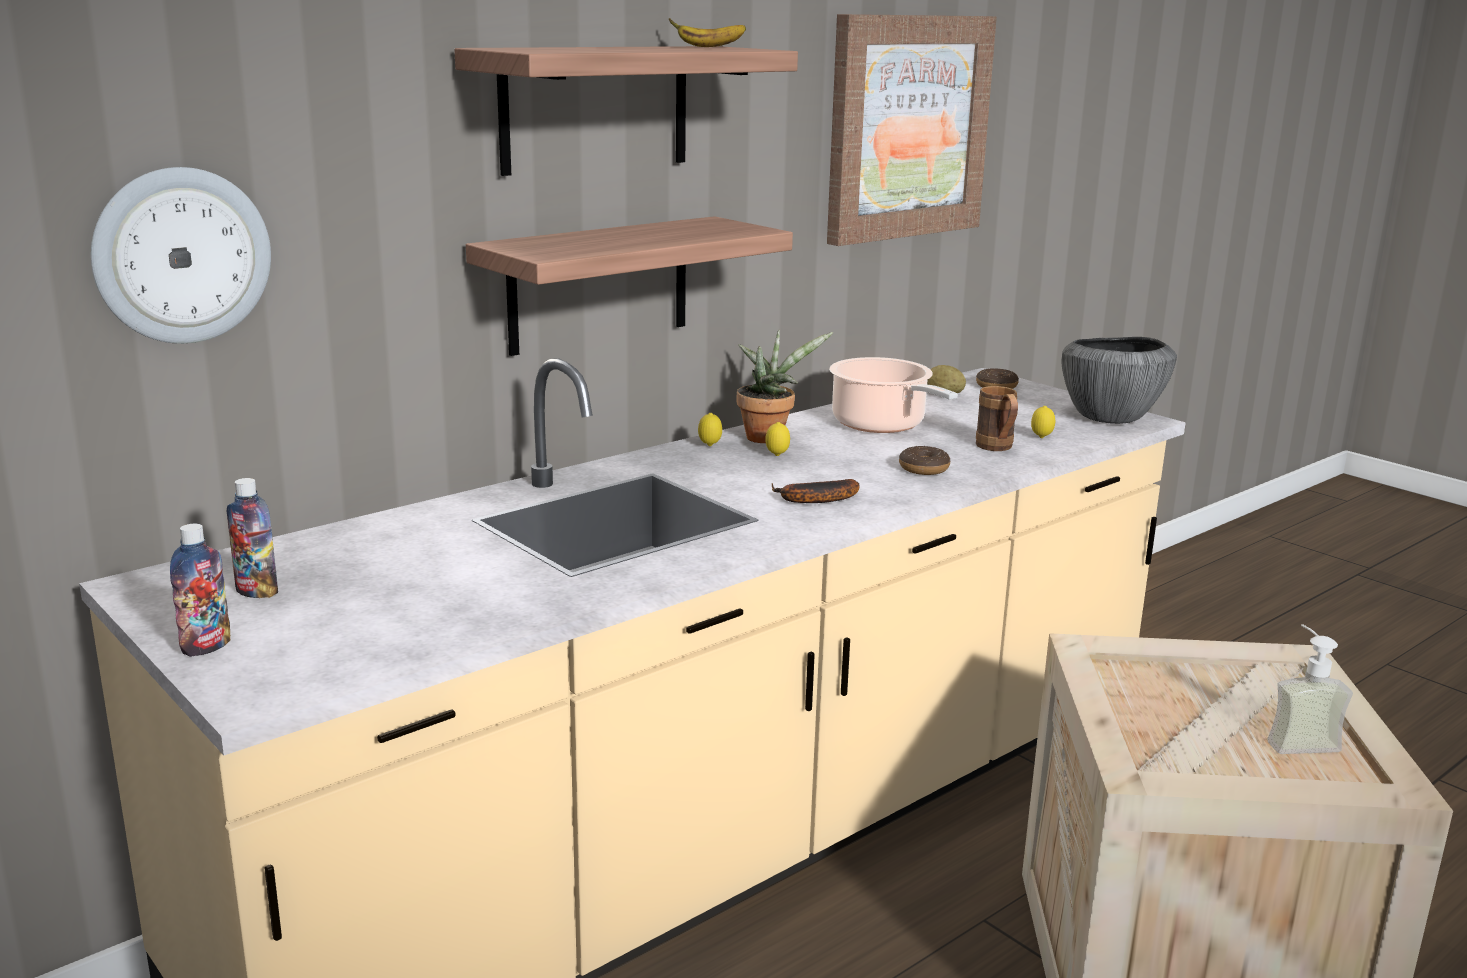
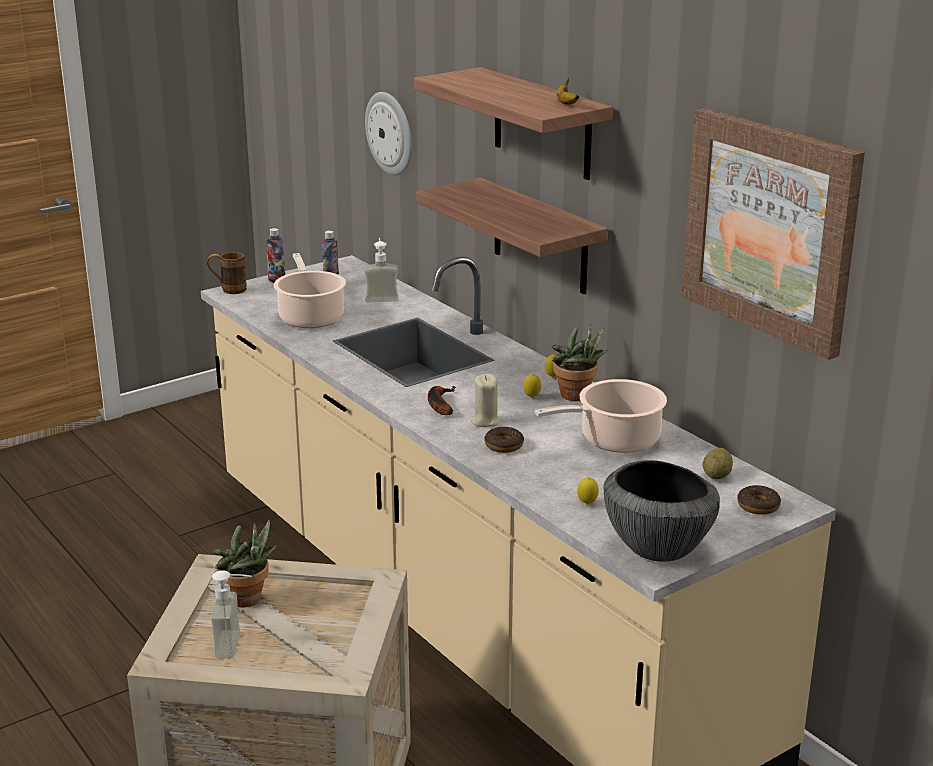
camera: 95 degrees right, 5 degrees up
(360, 547) = (381, 297): none -> soap dispenser
(446, 600) = (310, 317): none -> cooking pot
(858, 477) = (485, 421): none -> beige candle
(997, 448) = (555, 480): brown mug -> brown mug (228, 290)
(1198, 736) = (248, 601): none -> potted plant

